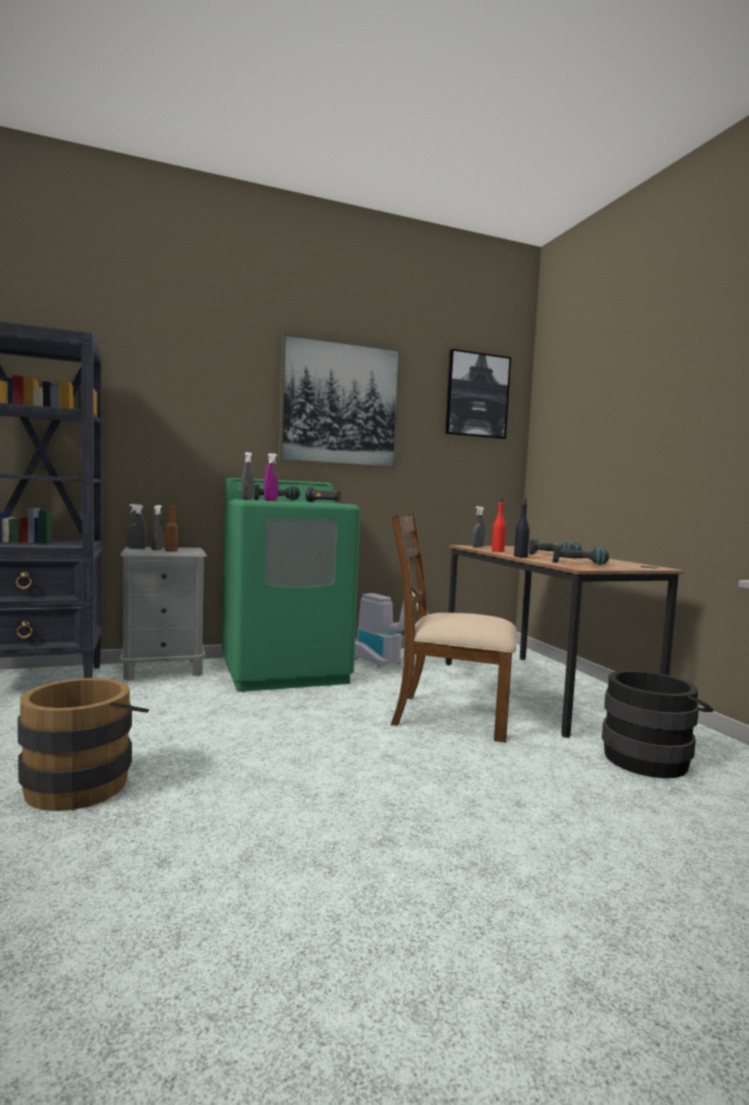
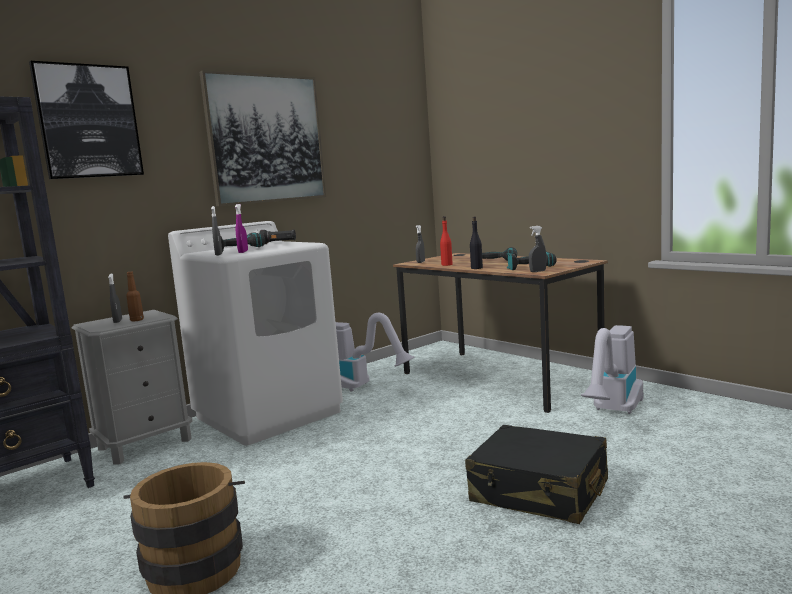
camera: 20 degrees left, 5 degrees up
(136, 548) = (93, 324): grey spray bottle -> grey spray bottle (538, 271)
(285, 670) = (269, 414): green washing machine -> white washing machine
(450, 716) = (450, 418): brown chair -> none
(474, 819) = (539, 492): none -> black suitcase
(477, 395) = (384, 116): picture -> picture (88, 122)
(649, 758) = (613, 412): black bucket -> vacuum cleaner

